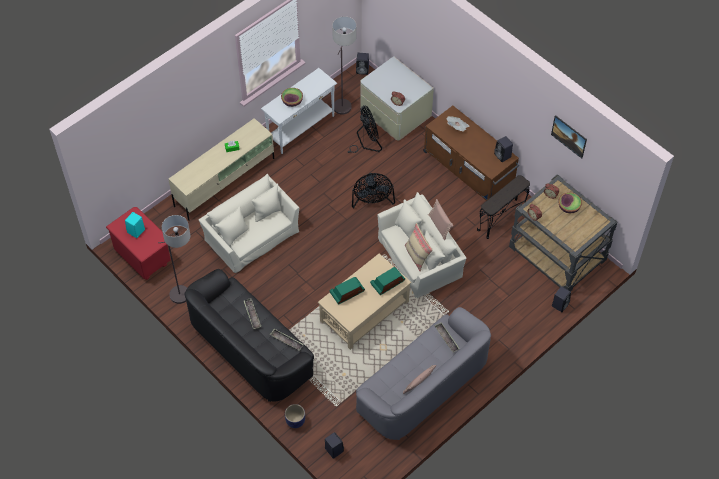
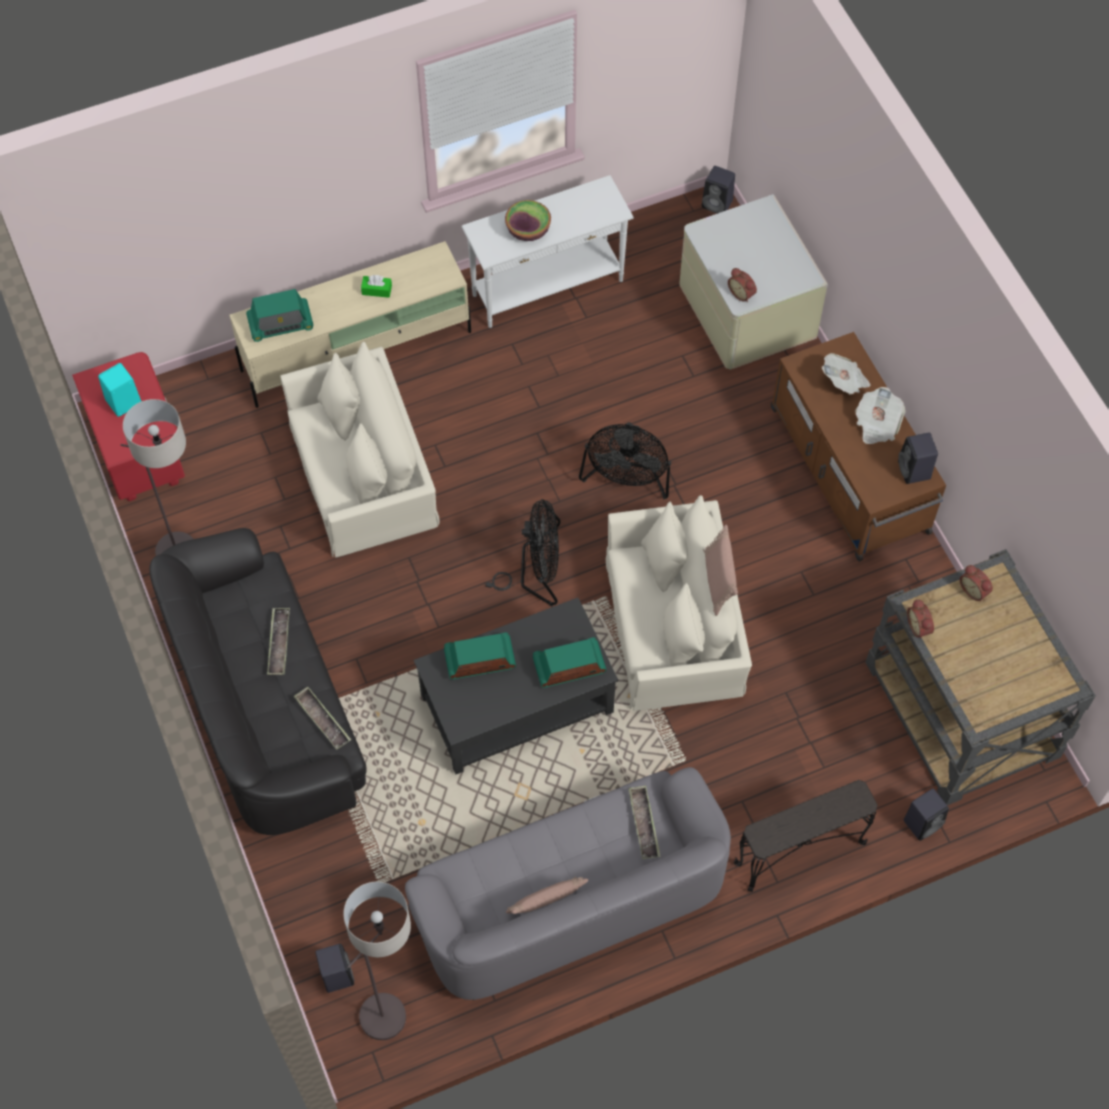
camera: 20 degrees right, 5 degrees up
(194, 175) = (280, 323): none -> radio
(252, 235) = (363, 474): beige armchair -> beige armchair turned 90 degrees clockwise
(295, 421) = (287, 886): planter -> none
(344, 103) = (653, 260): grey floor lamp -> grey floor lamp (392, 1006)
(364, 311) = (516, 703): beige coffee table -> black coffee table
(365, 140) = (664, 349): black fan -> black fan (535, 569)
(417, 256) = (658, 627): beige pillow -> none
(479, 141) = (877, 424): none -> newspaper
(501, 219) = (874, 599): black side table -> black side table (800, 853)
(568, 141) = (1039, 492): picture -> none
(568, 207) = (1001, 630): bowl -> none

